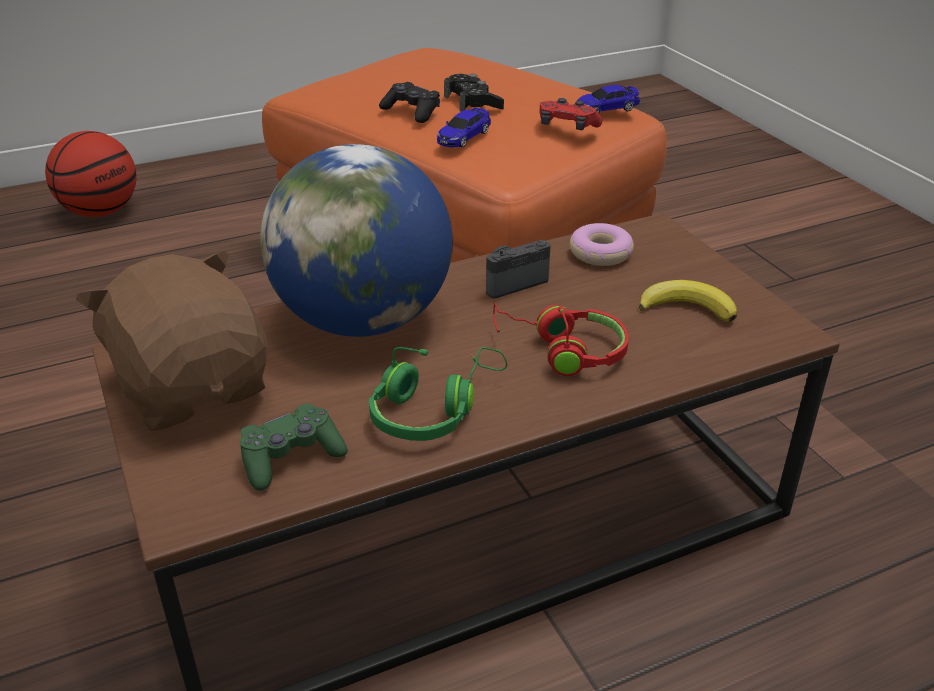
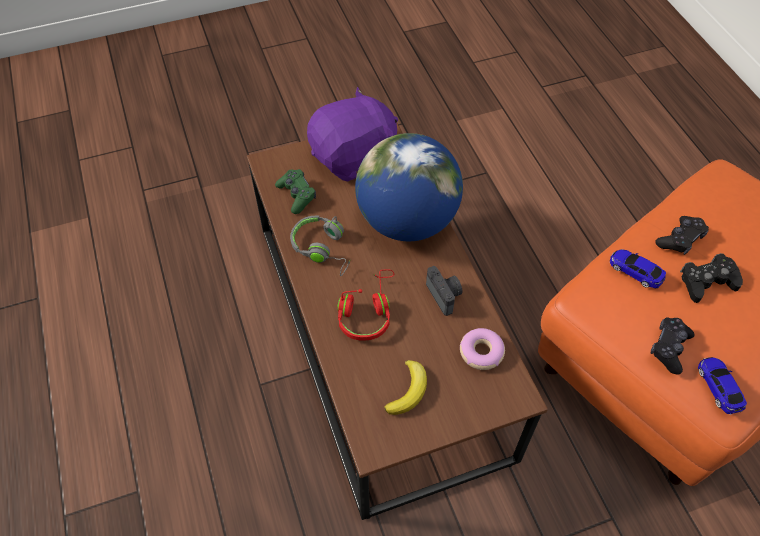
camera: 95 degrees right, 20 degrees up
(100, 212) = (710, 128): basketball -> none
(193, 388) = (354, 157): brown plush toy -> purple plush toy
(433, 408) = (323, 249): green headphones -> grey headphones
(567, 126) = (669, 348): red game controller -> black game controller

